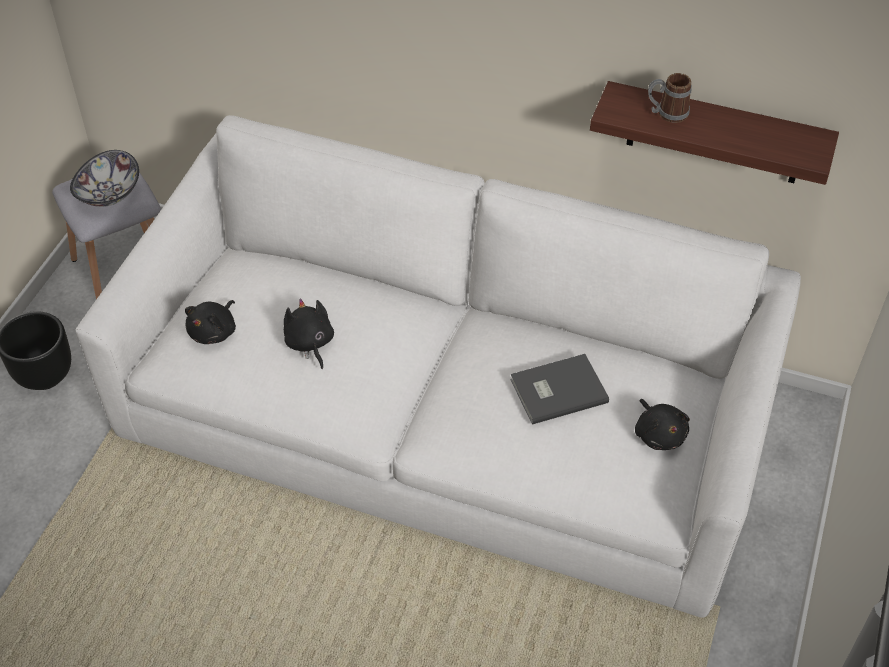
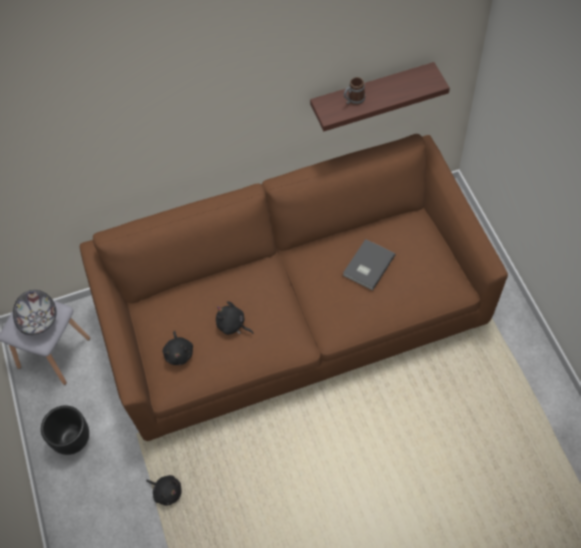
camera: 35 degrees left, 10 degrees up
(445, 414) = (293, 311): white sofa -> brown sofa
(659, 434) = (428, 255): black plush toy -> black plush toy (167, 492)

